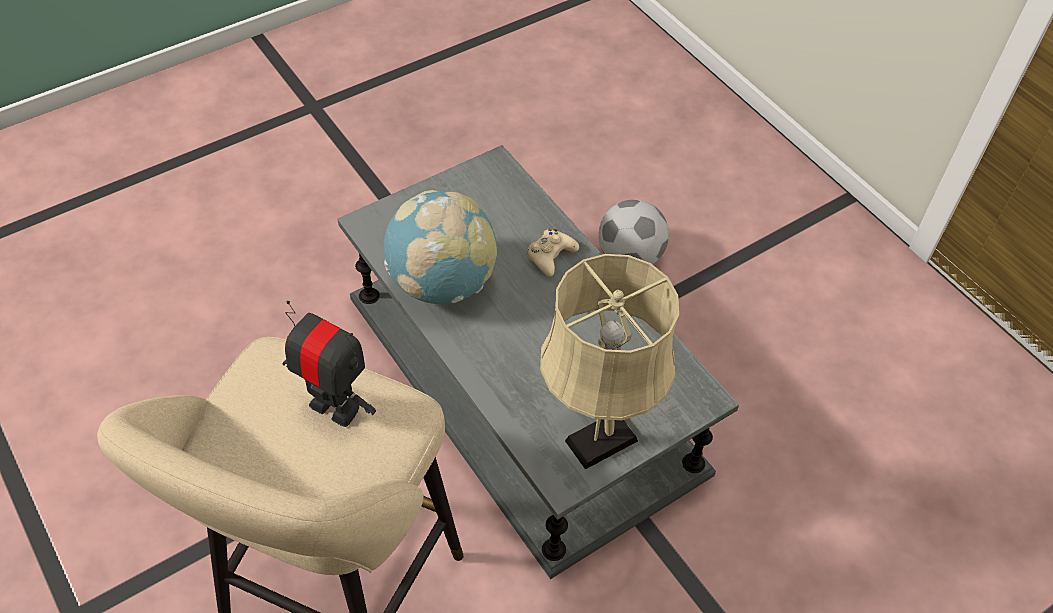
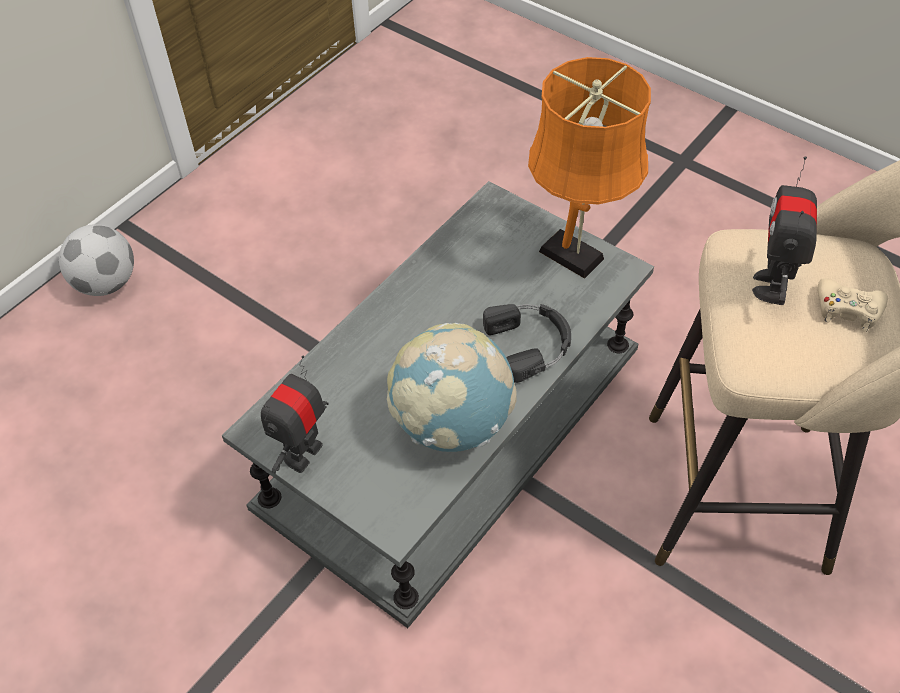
camera: 105 degrees left, 0 degrees up
(460, 185) = (303, 454): none -> toy robot
(501, 366) = (531, 343): none -> black headphones
(550, 256) = (377, 343): beige game controller -> beige game controller (847, 310)
(595, 444) = (576, 258): beige table lamp -> orange table lamp
(629, 257) = (257, 379): football -> football (106, 283)

